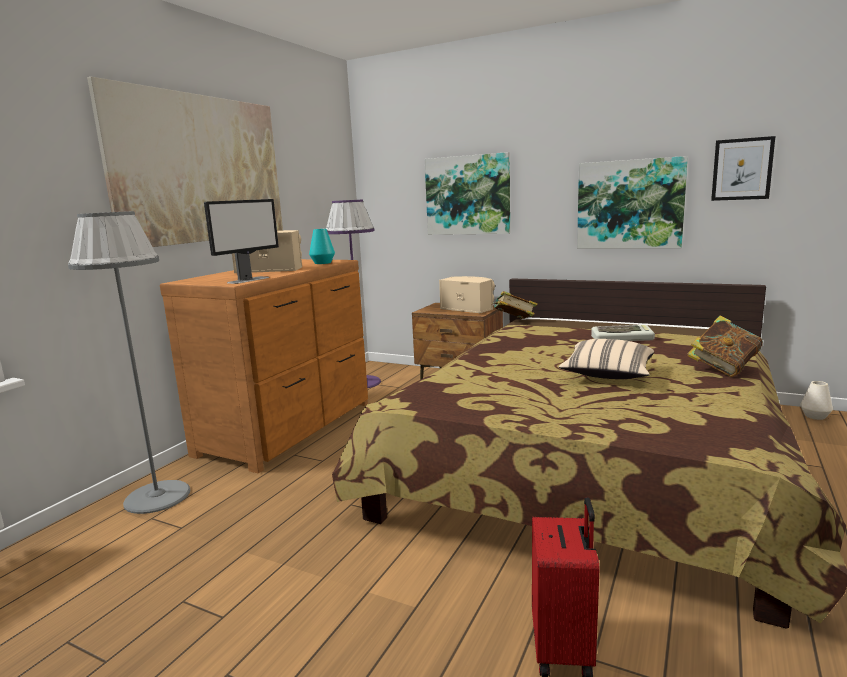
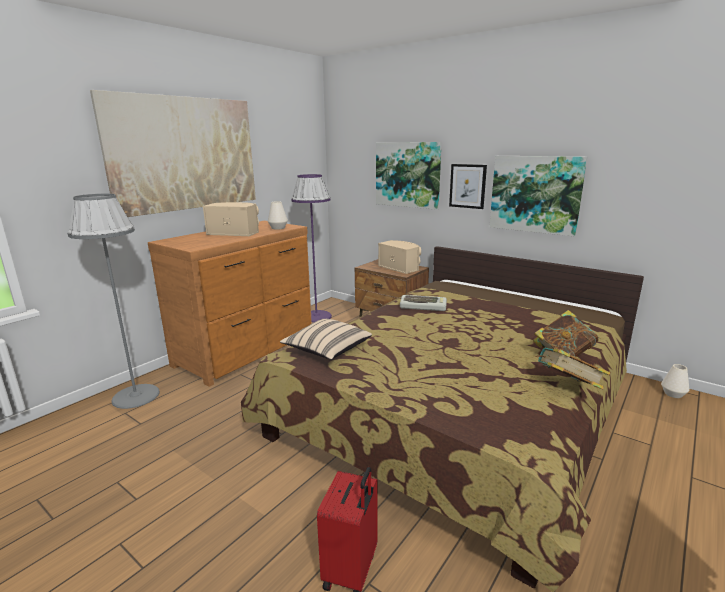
camera: 10 degrees right, 5 degrees up
(249, 280) = (207, 244): monitor -> none
(322, 263) = (278, 228): turquoise vase -> white vase
(514, 321) = (430, 283): book -> book (566, 387)
(607, 375) = (461, 351): beige pillow -> beige pillow (327, 351)
(622, 338) = (501, 312): keyboard -> keyboard (423, 306)
(742, 169) = (634, 172): picture -> picture (467, 186)

